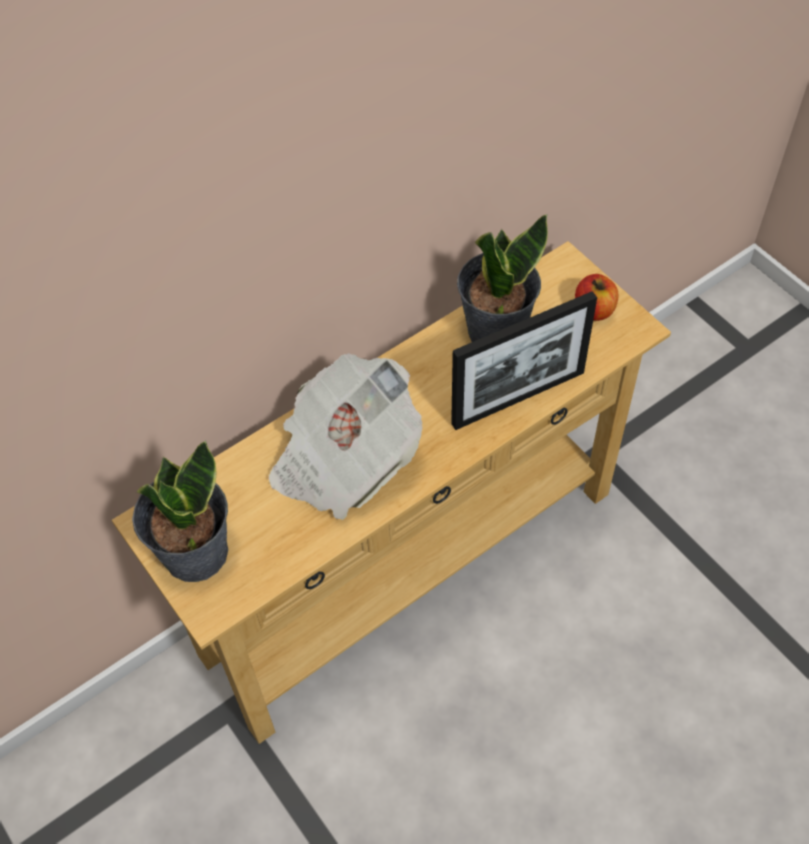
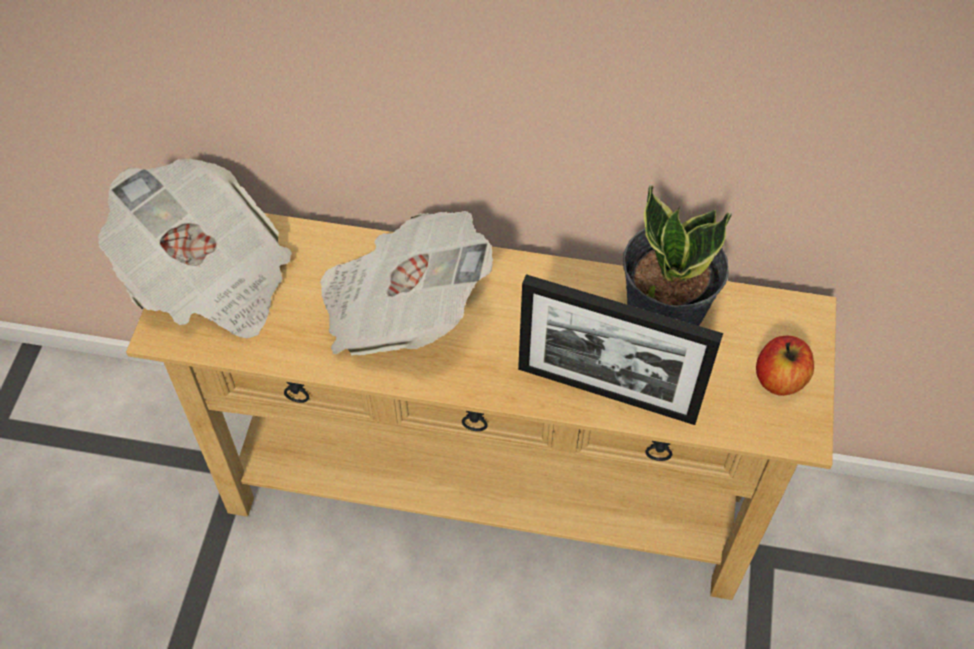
camera: 45 degrees right, 0 degrees up
(194, 552) = (208, 278): potted plant -> newspaper

